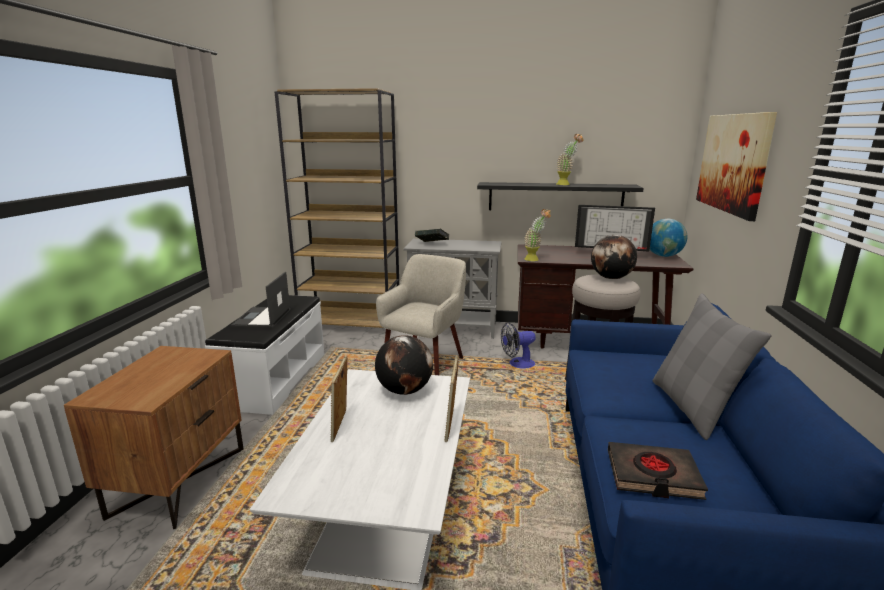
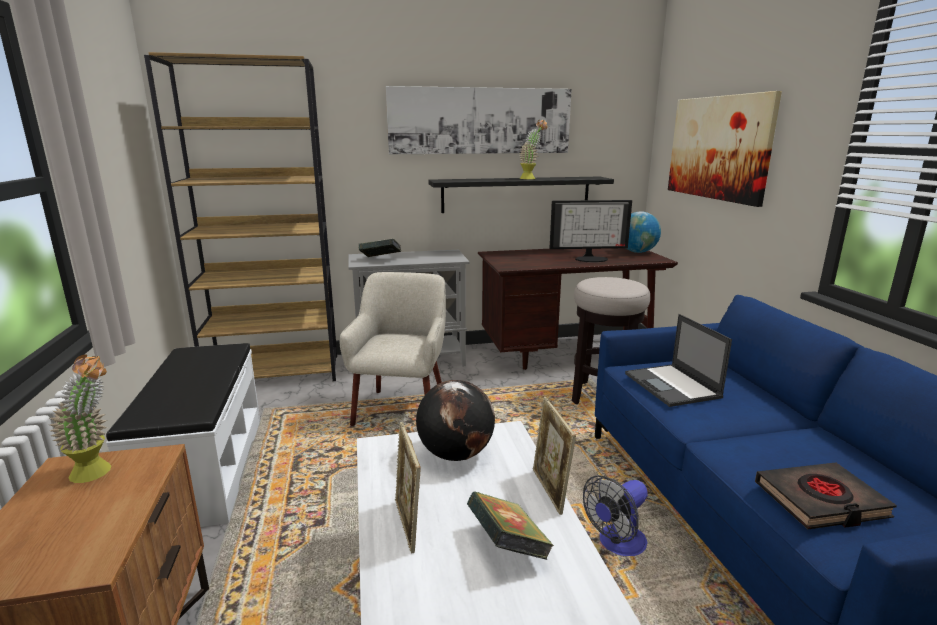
camera: 20 degrees left, 0 degrees up
(262, 318) = (182, 385): laptop -> laptop (673, 386)
(393, 452) = (507, 546): none -> book
(517, 364) = (510, 392): fan -> fan (617, 545)
(526, 134) = (480, 121): none -> picture
(535, 260) = (515, 267): potted plant -> potted plant (99, 473)
(611, 278) = (615, 280): globe -> none
(692, 408) = (781, 412): grey pillow -> none

